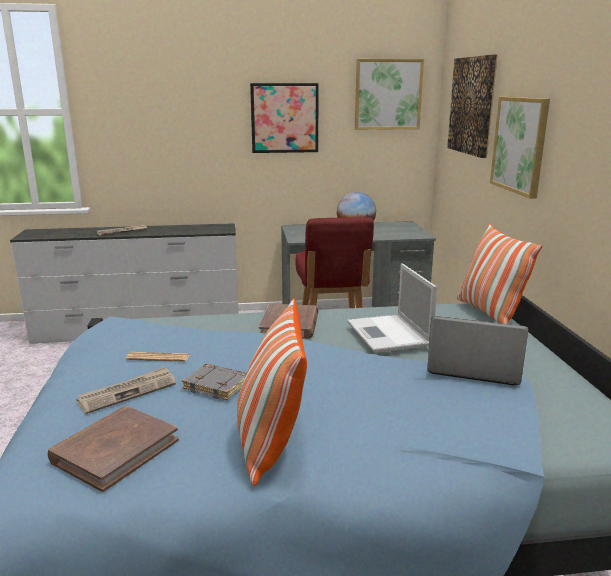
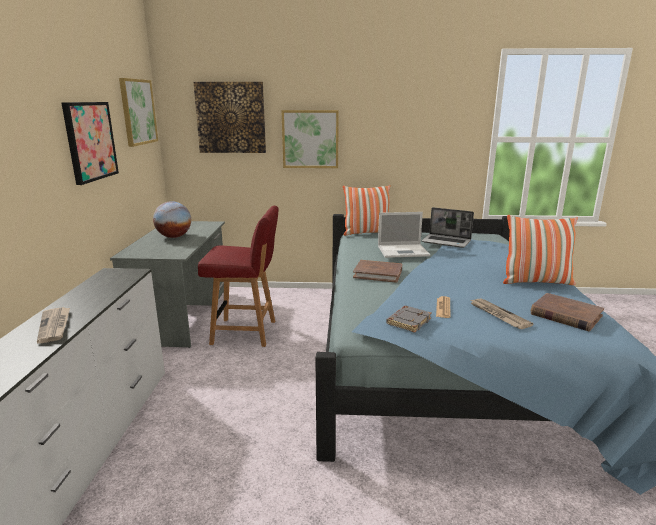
camera: 80 degrees left, 0 degrees up
(218, 385) = (481, 290): grey book -> grey book (408, 321)
(472, 368) = (447, 242): laptop -> laptop turned 90 degrees counterclockwise

